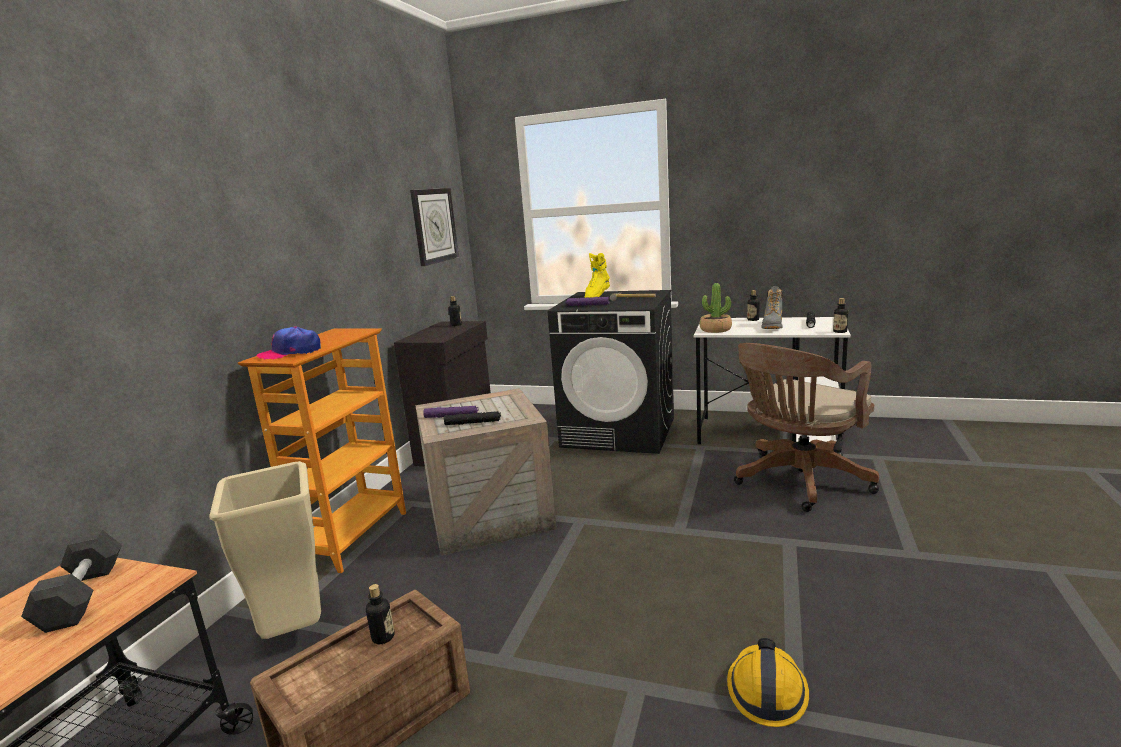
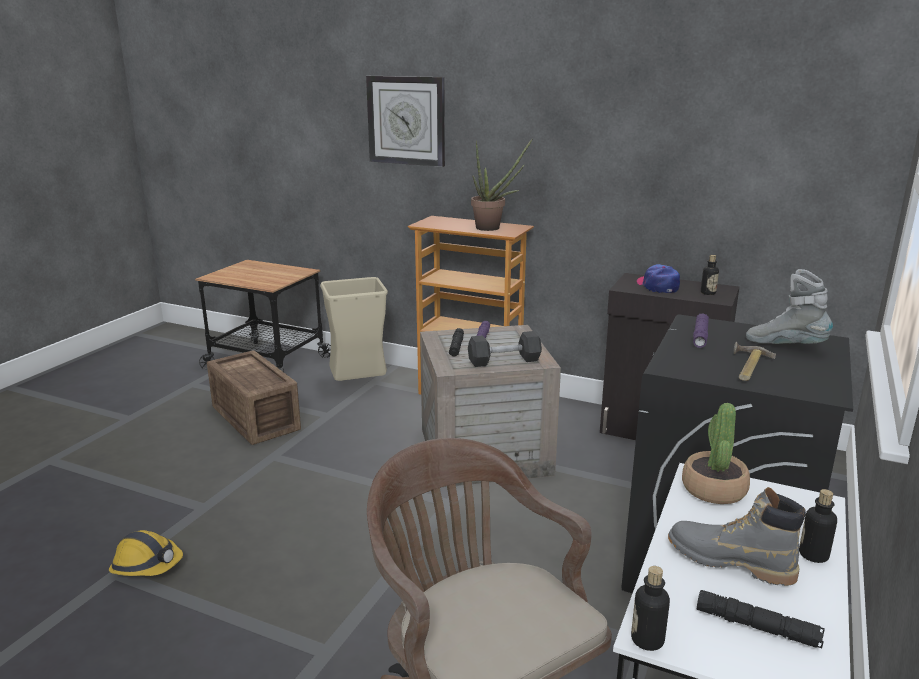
camera: 95 degrees right, 5 degrees up
(82, 596) = (272, 276): grey dumbbell -> grey dumbbell (504, 361)
(290, 353) = (444, 222): cap -> cap (658, 286)
(336, 336) = (493, 228): none -> potted plant
(383, 637) = (258, 378): bottle -> none
(434, 226) = (784, 159): wall clock -> wall clock (406, 120)
(596, 296) = (785, 346): yellow boot -> grey boot

